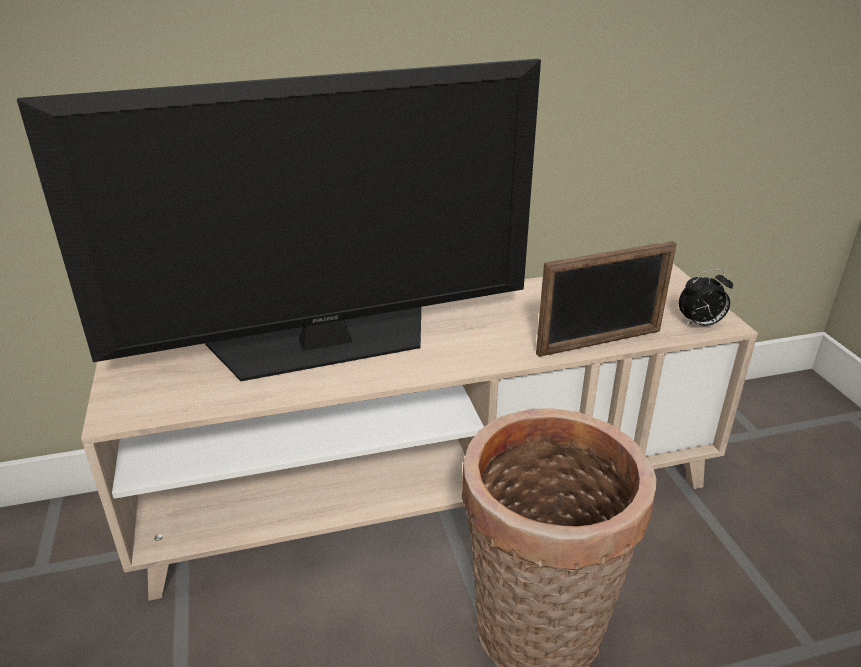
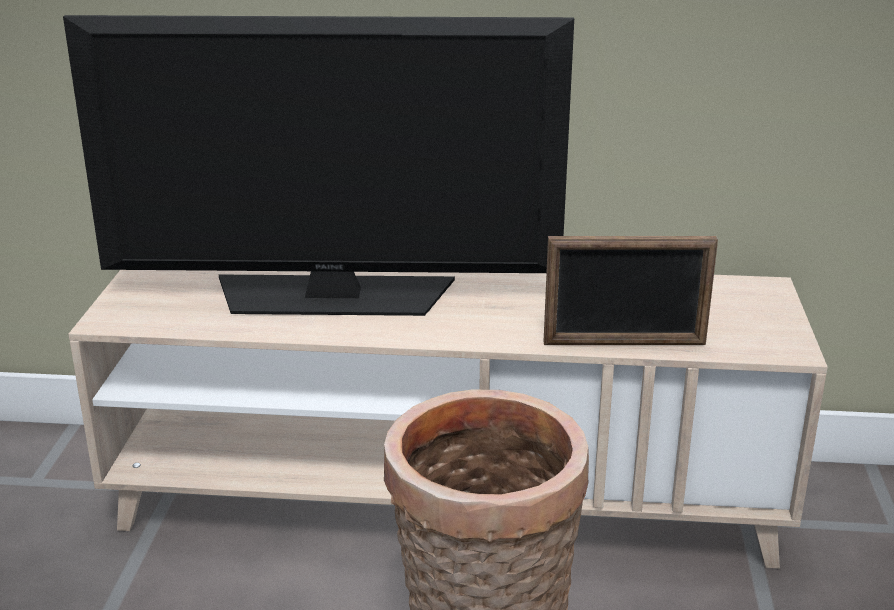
camera: 20 degrees right, 5 degrees down
(700, 324) = (761, 346): alarm clock -> none

